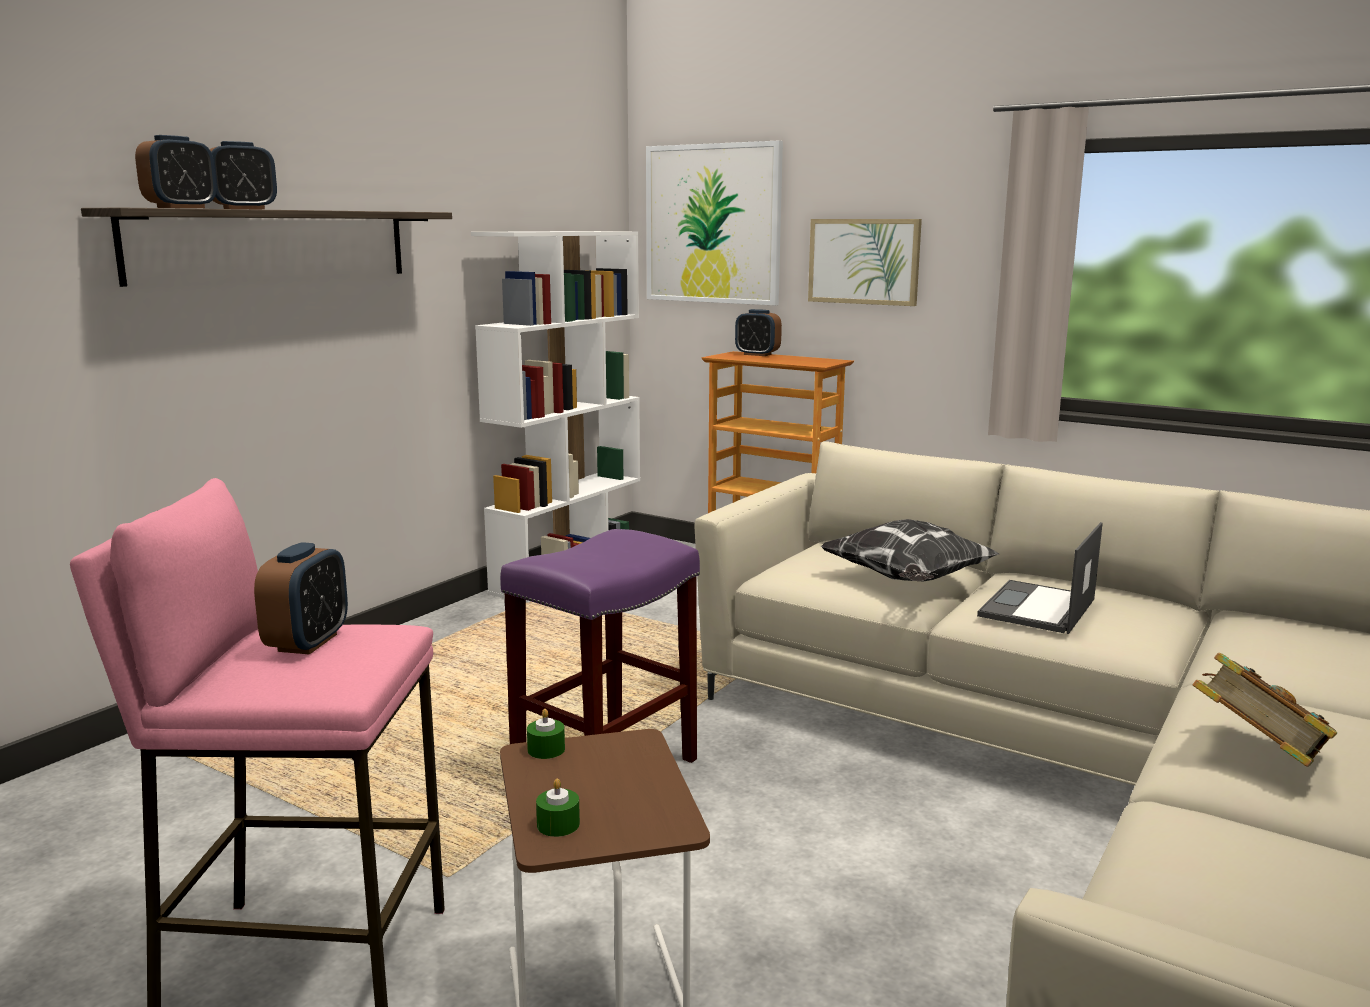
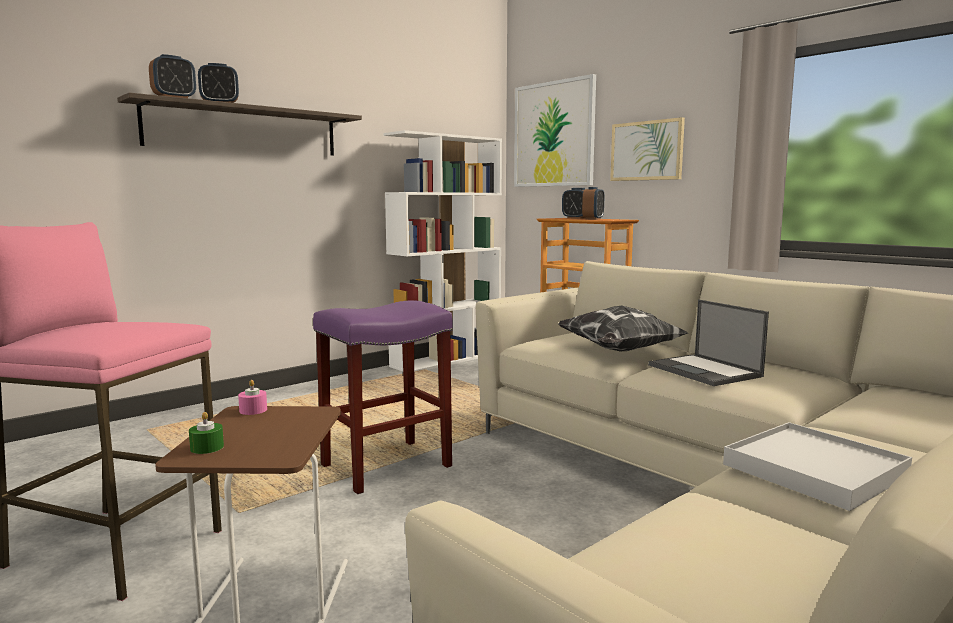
camera: 15 degrees right, 5 degrees down
(307, 643) = (117, 325): alarm clock -> alarm clock (593, 219)
(546, 749) = (253, 410): green candle -> pink candle
(1037, 608) = (705, 371): laptop -> laptop turned 75 degrees counterclockwise
(1257, 756) = (814, 470): book -> white tray

